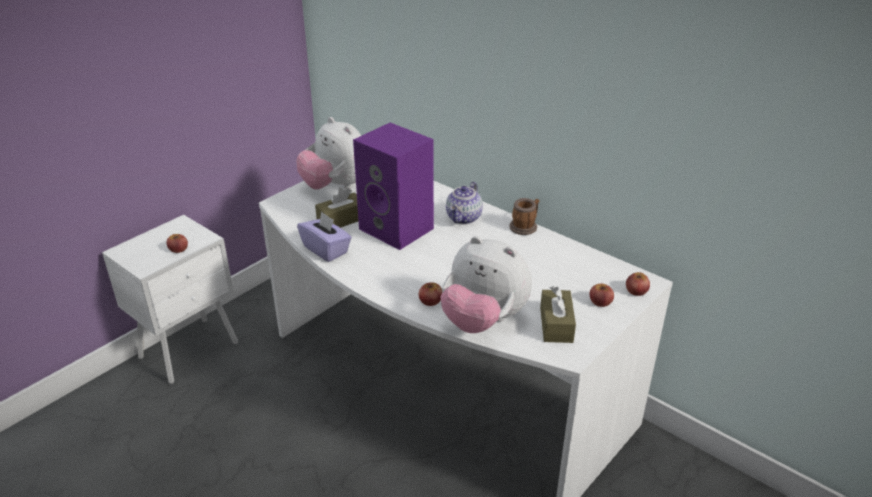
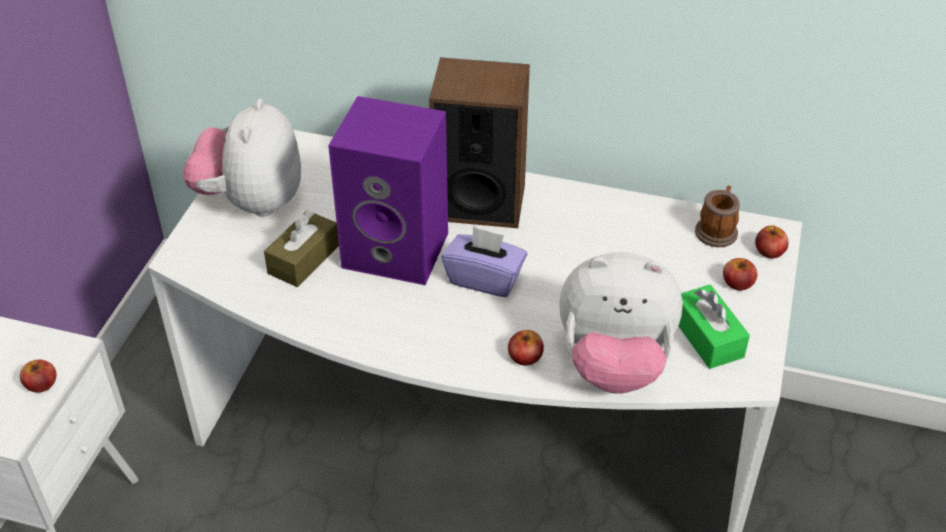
camera: 25 degrees left, 10 degrees up
(326, 249) = (318, 319): purple tissue box -> purple tissue box (484, 278)
(336, 187) = (251, 201): plush toy -> plush toy turned 75 degrees clockwise
(464, 218) = (479, 202): teapot -> speaker
(525, 226) = (569, 190): mug -> mug (717, 230)
(556, 325) = (707, 337): brown tissue box -> green tissue box

